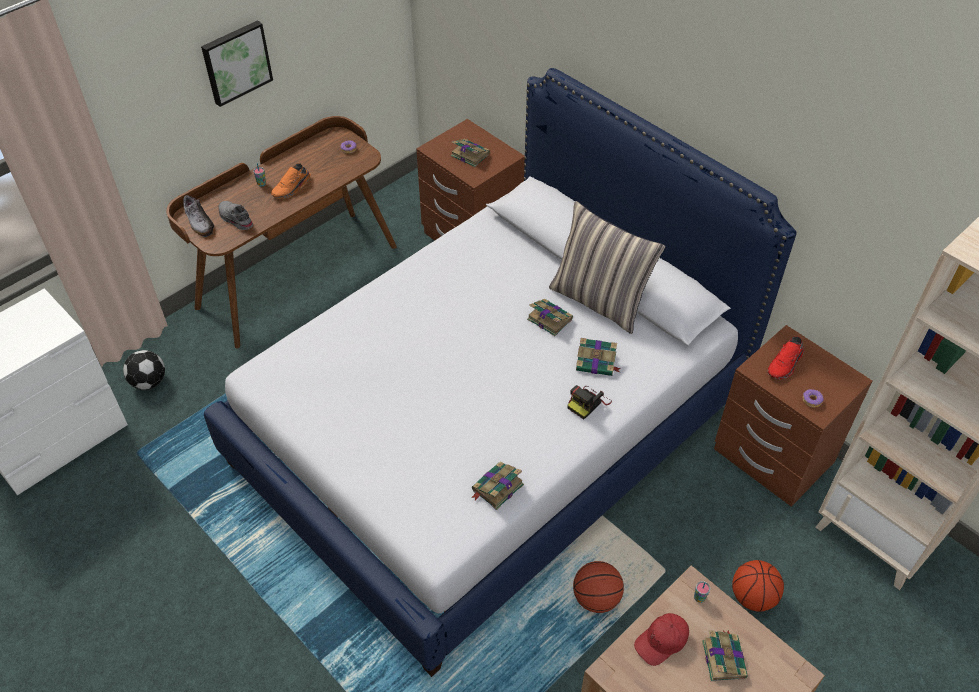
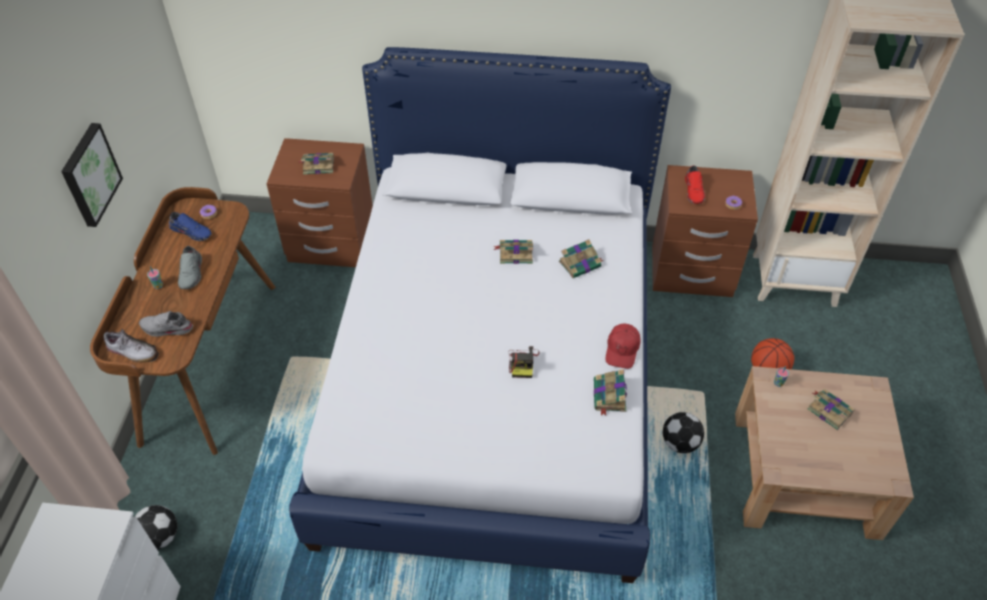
camera: 40 degrees left, 0 degrees up
(292, 188) = (192, 273): orange shoe -> grey shoe
(324, 156) = (192, 231): none -> blue shoe
(588, 403) = (605, 295): camera -> camera (523, 363)
(596, 598) = (680, 443): basketball -> football
(600, 301) = (536, 219): pillow -> none
(662, 641) = (786, 427): red cap -> red cap (622, 350)

